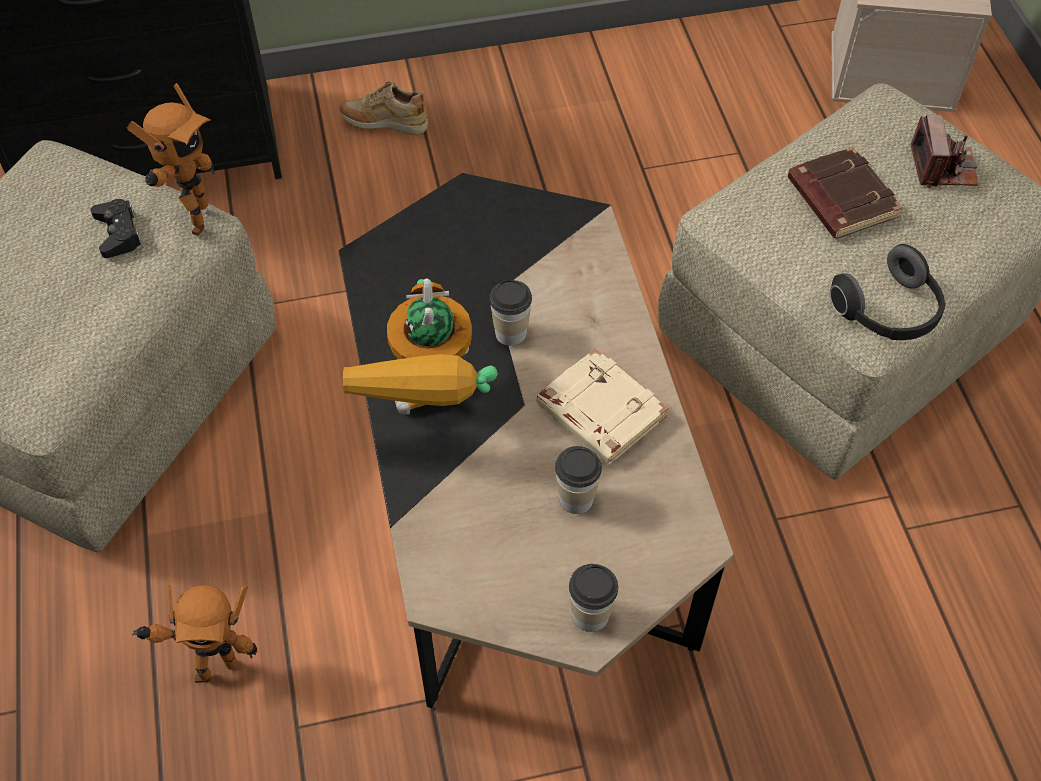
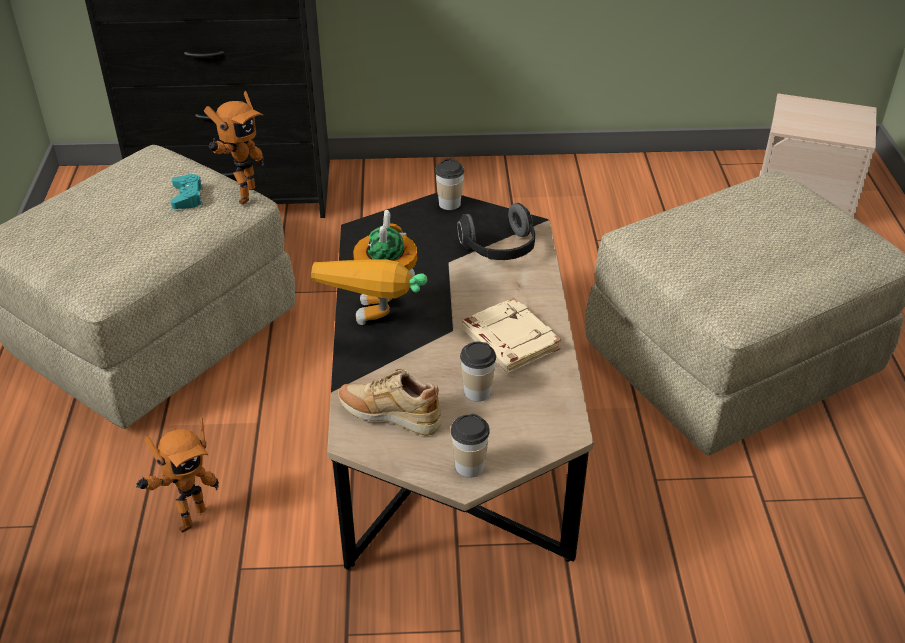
camera: 10 degrees right, 15 degrees down
(118, 233) = (188, 197): black game controller -> turquoise game controller
(214, 666) = (188, 518): toy robot -> toy robot turned 45 degrees counterclockwise
(384, 123) = (408, 193): beige shoe -> beige shoe (390, 416)
(511, 333) = (454, 286): cup -> cup (449, 204)
(839, 199) = (726, 231): brown book -> none
(888, 312) = (750, 304): headphones -> headphones (500, 249)
(942, 167) = (812, 221): camera -> none

